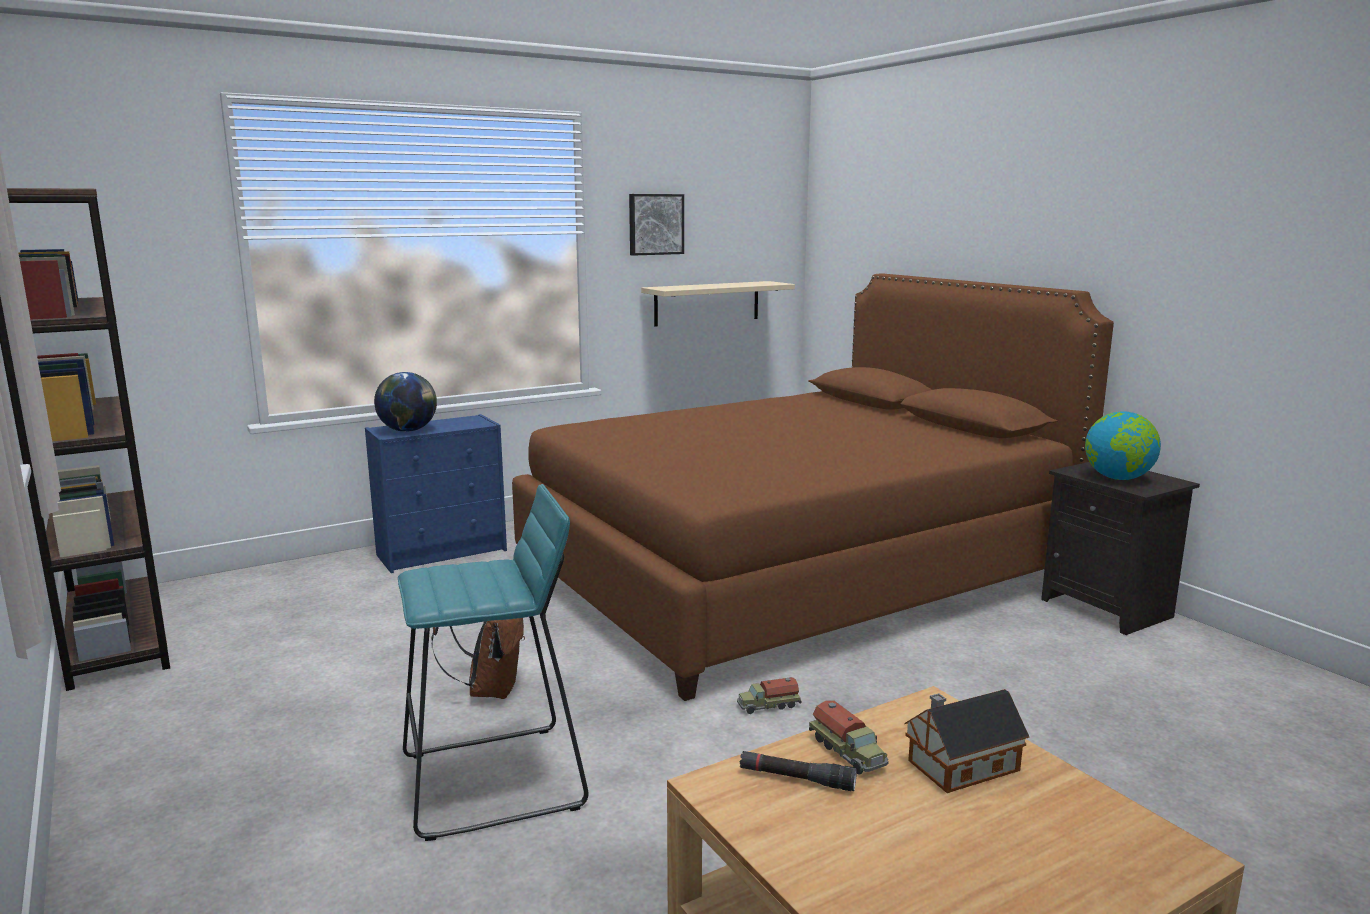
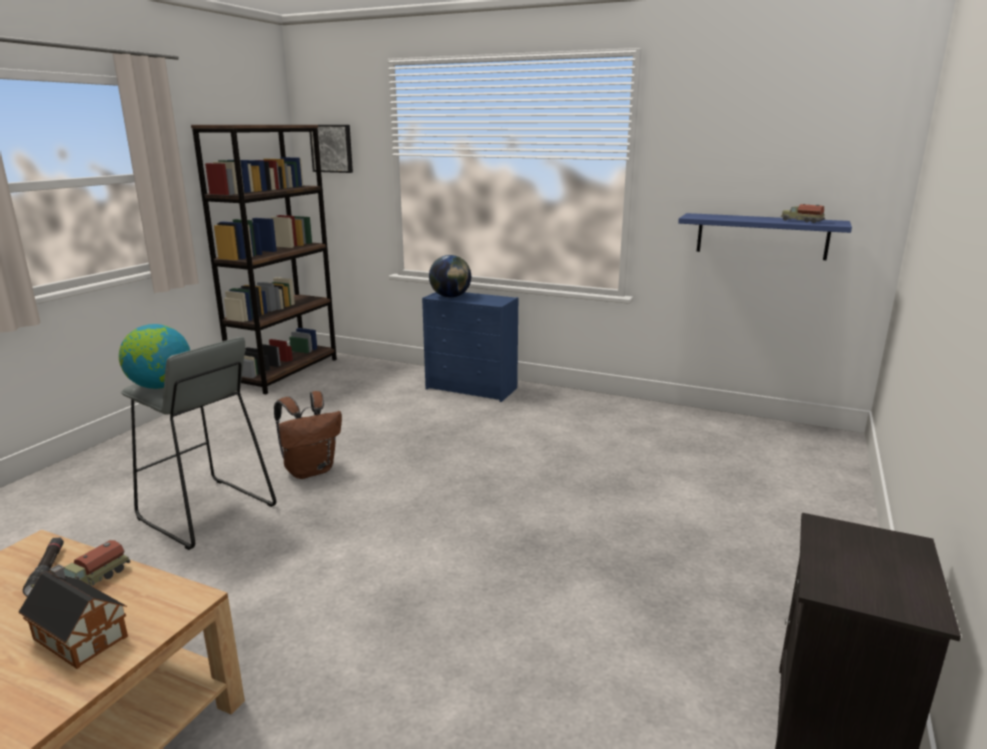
camera: 55 degrees right, 5 degrees up
(495, 781) = (206, 513): turquoise stool -> grey stool
(655, 224) = (708, 153): picture -> picture (332, 148)
(707, 303) = (761, 236): beige shelf -> blue shelf
(768, 705) = (370, 571): toy truck -> toy truck (801, 221)
(793, 572) = (623, 505): brown bed -> none
(1118, 478) = (852, 563): globe -> globe (160, 386)

